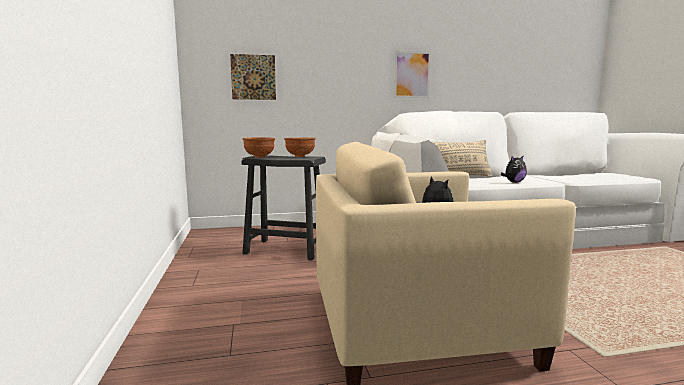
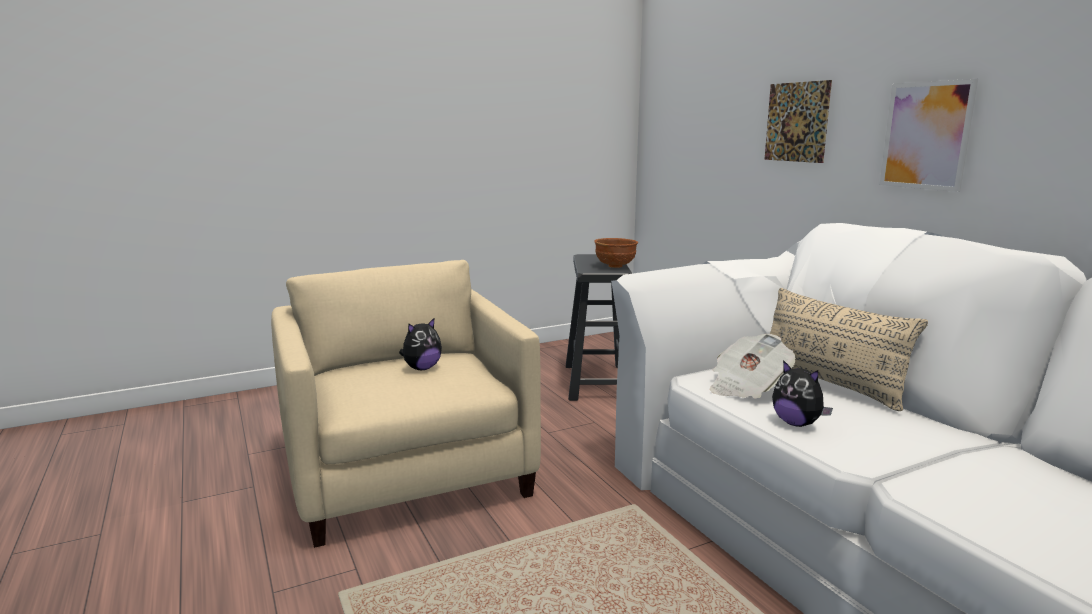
camera: 75 degrees right, 5 degrees up
(253, 77) = (694, 141): picture -> picture (796, 122)
(259, 157) = (587, 257): brown bowl -> none
(473, 181) = (747, 387): none -> newspaper

